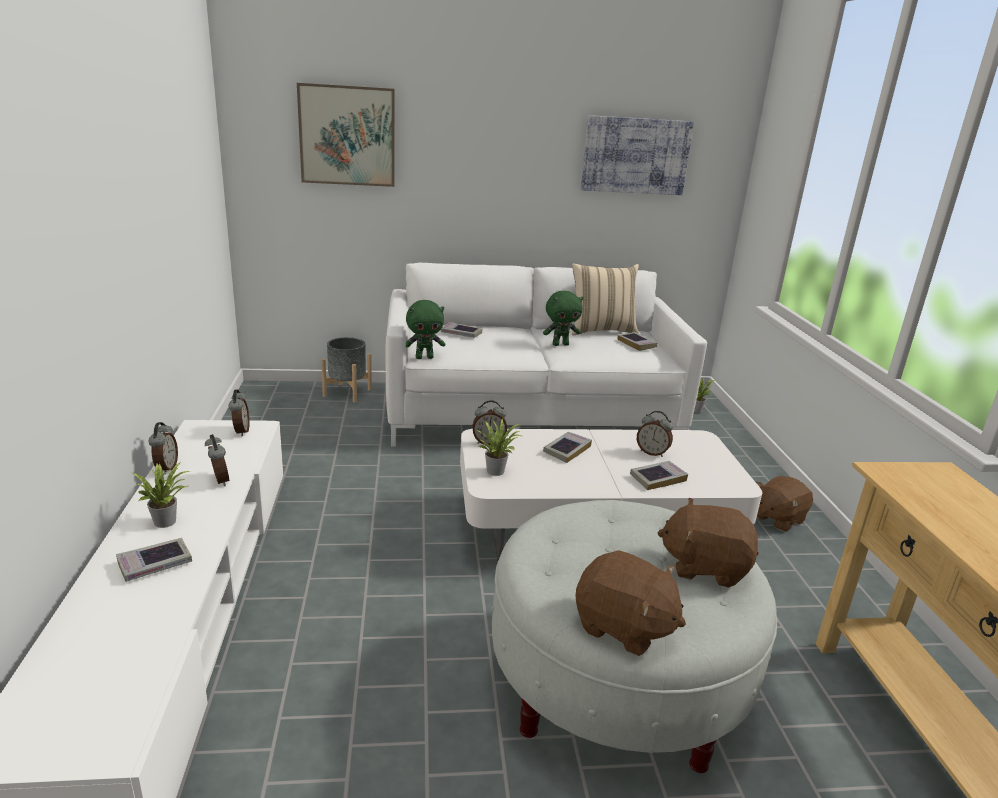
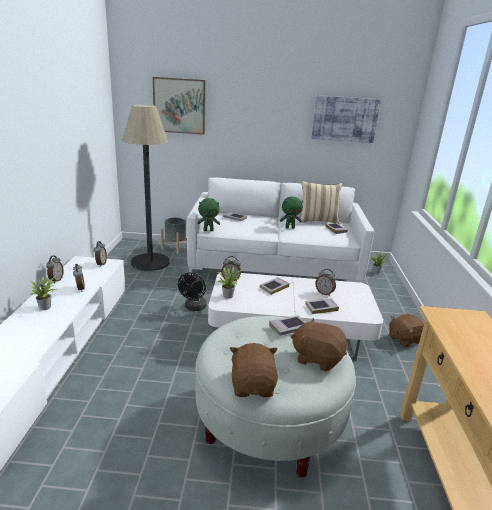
camera: 10 degrees right, 0 degrees up
(155, 564) = (32, 328): book -> book (288, 328)
(310, 421) = (150, 262): none -> floor lamp
(418, 497) = (194, 308): none -> black fan
(623, 627) = (253, 386): brown plush toy -> brown plush toy turned 135 degrees counterclockwise

